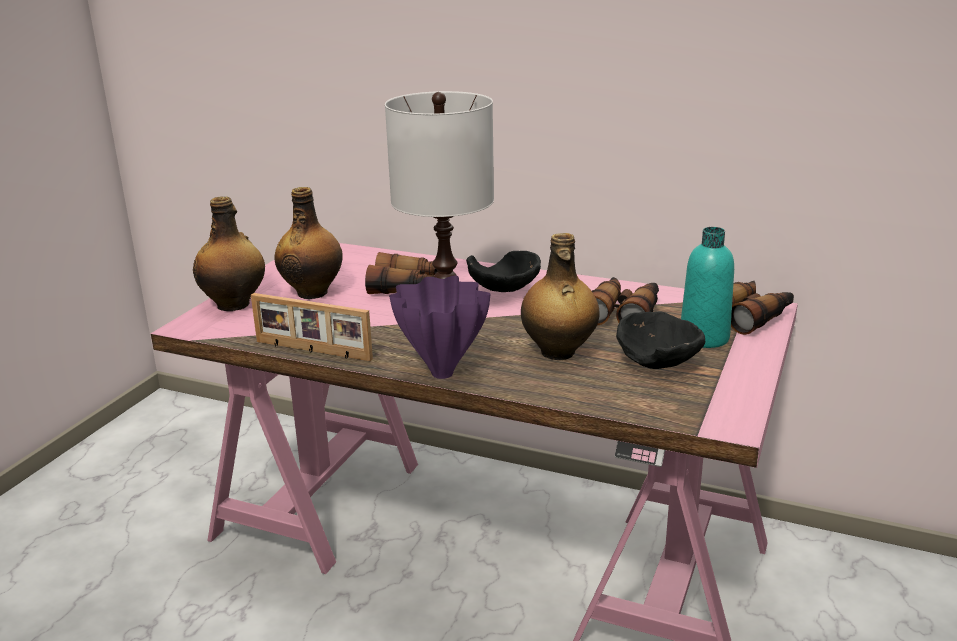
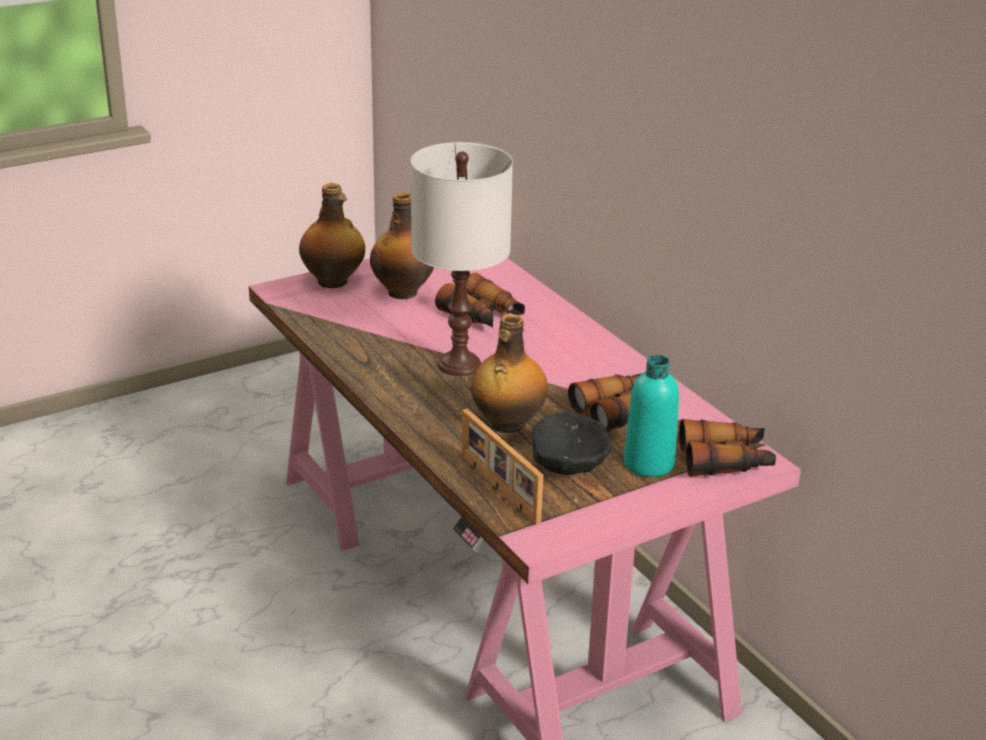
camera: 35 degrees right, 5 degrees up
(312, 351) = (333, 346): picture frame -> picture frame (498, 489)
(443, 372) = (397, 404): purple vase -> none
(504, 293) = (551, 352): black bowl -> none

